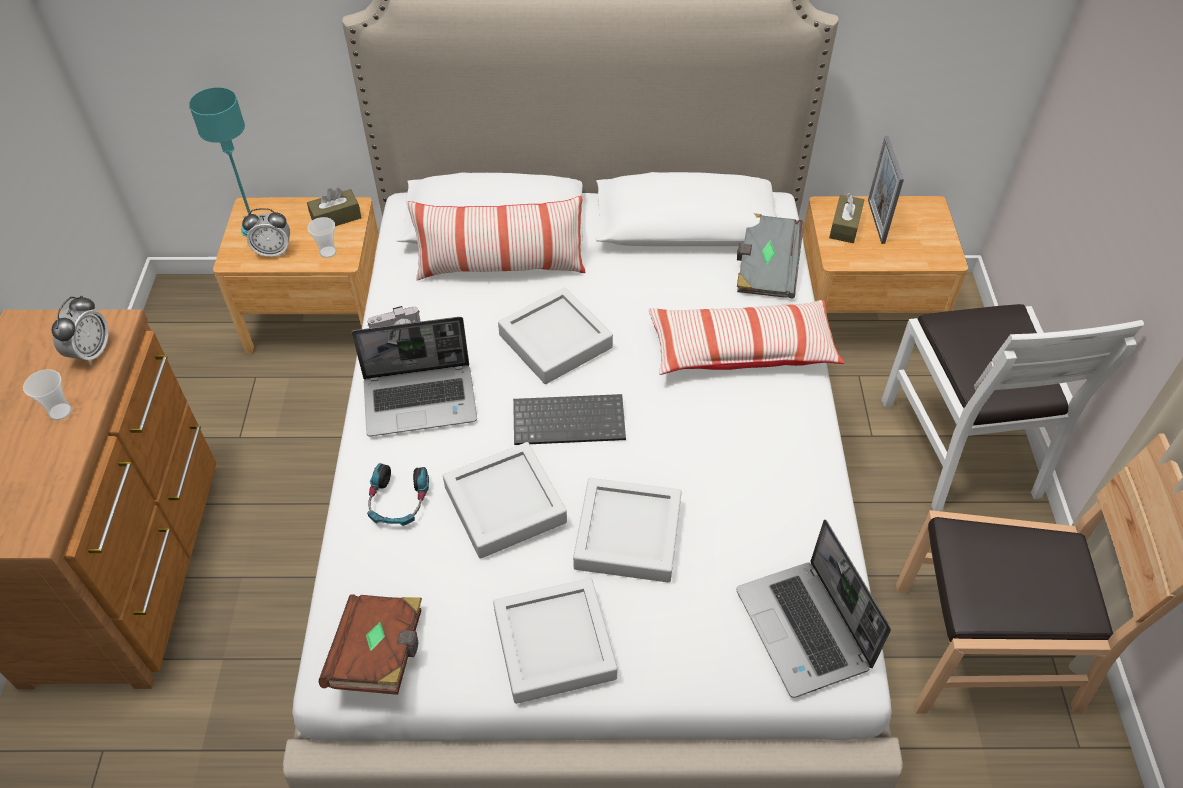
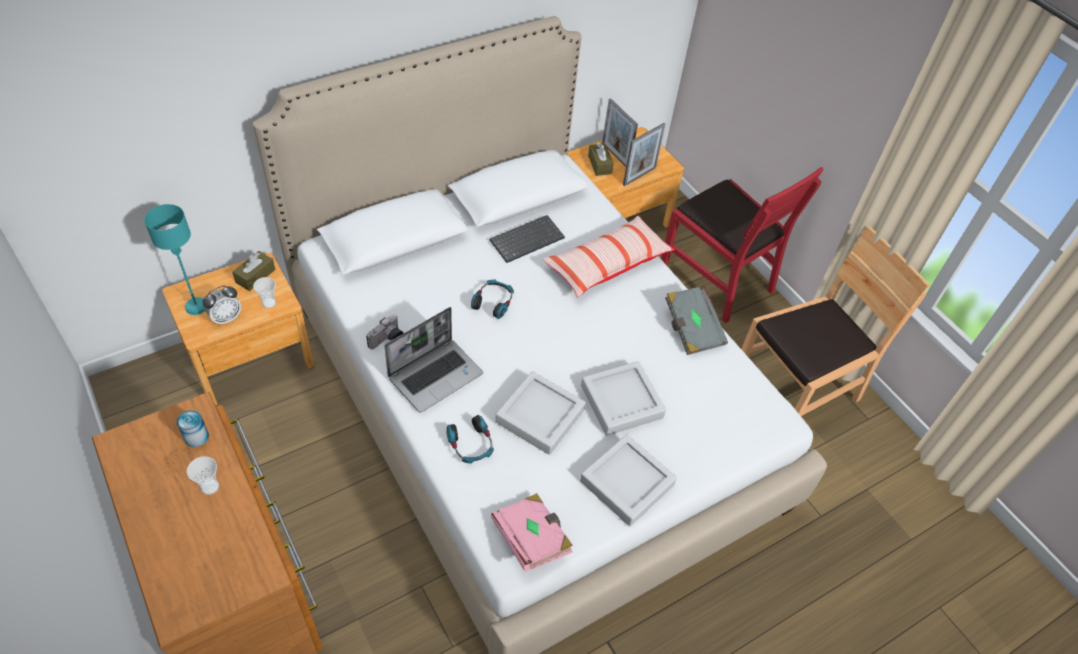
camera: 35 degrees left, 0 degrees up
(91, 352) = (196, 437): alarm clock -> can
(379, 653) = (531, 538): brown book -> pink book
(500, 268) = (421, 267): pillow -> none
(555, 341) = (493, 302): grey tray -> headphones
(570, 420) = (539, 348): keyboard -> keyboard (527, 239)
(765, 269) = (586, 208): grey book -> grey book (692, 329)
(804, 630) = (749, 410): laptop -> none
(892, 258) = (639, 176): none -> picture frame
(961, 446) = (716, 278): white chair -> red chair

